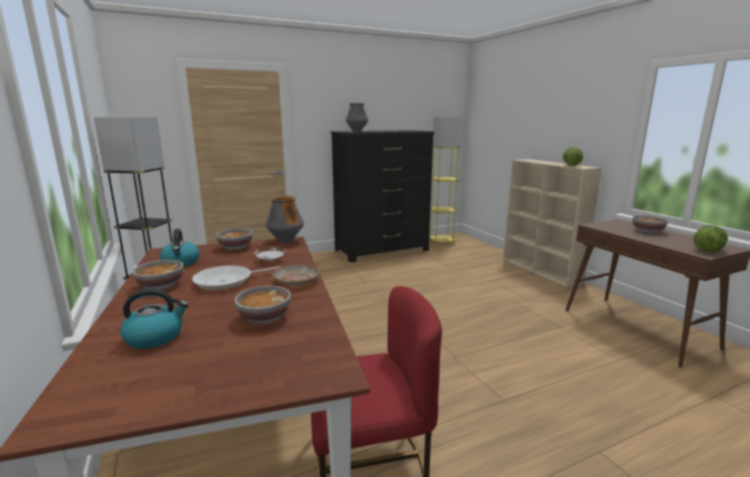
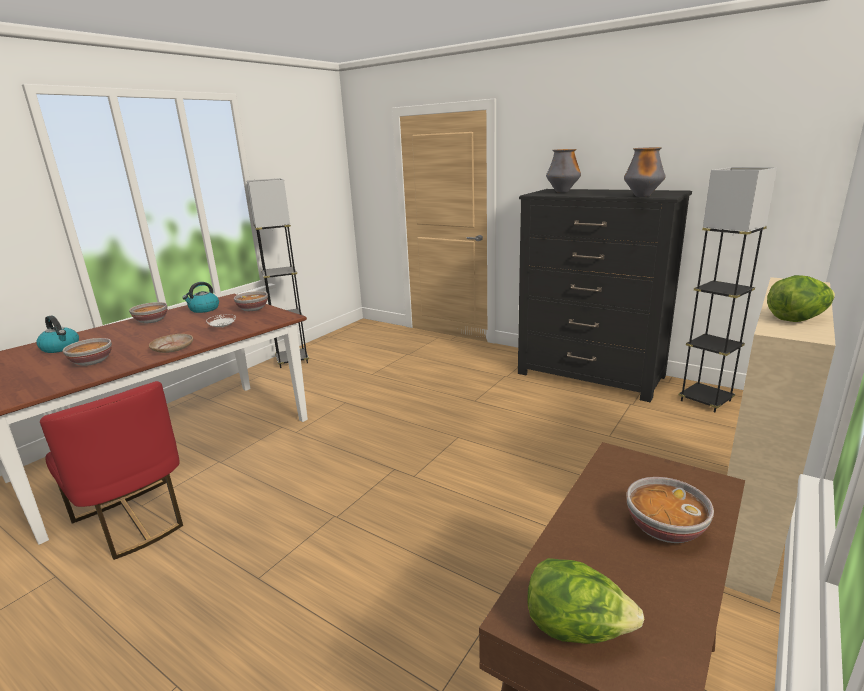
camera: 60 degrees right, 5 degrees up
(227, 281) = (165, 331): frying pan -> none
(286, 241) = (284, 315): vase -> vase (642, 196)
(441, 242) = (705, 401): yellow floor lamp -> grey floor lamp

